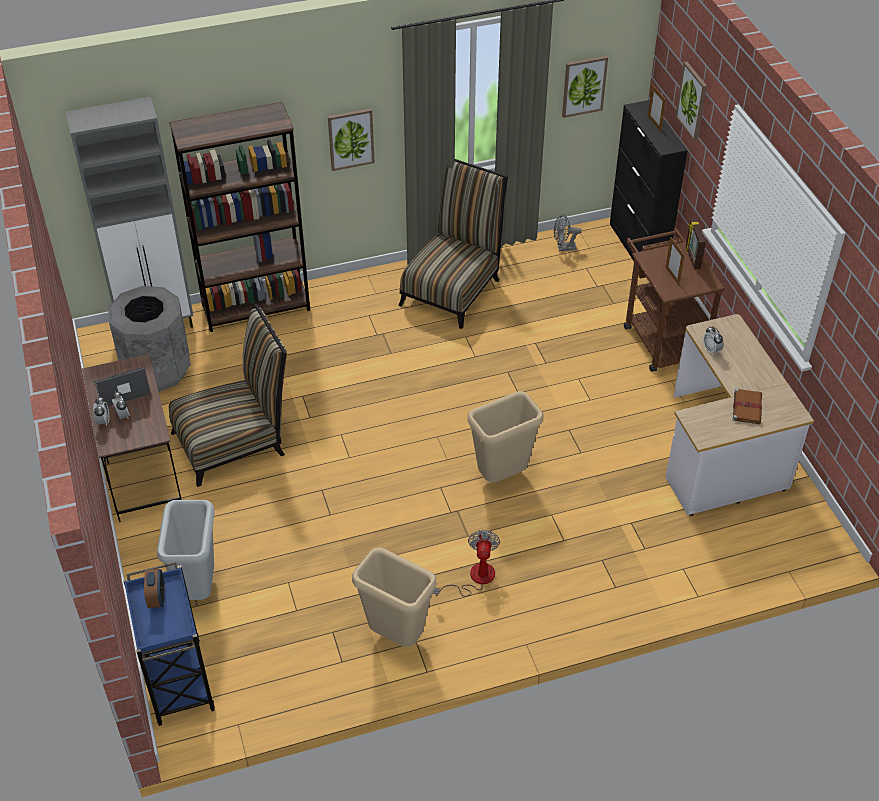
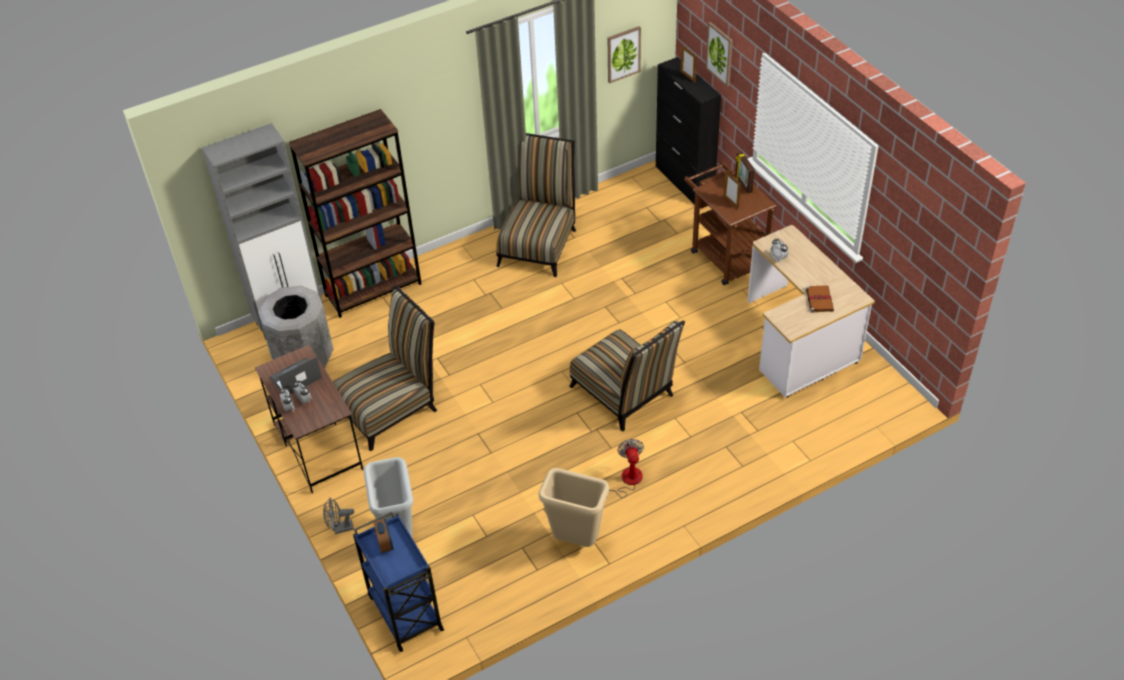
camera: 10 degrees left, 0 degrees up
(351, 139) = (438, 130): picture -> none
(502, 477) = (625, 395): beige trash can -> chair
(563, 248) = (622, 193): grey fan -> grey fan (340, 529)

